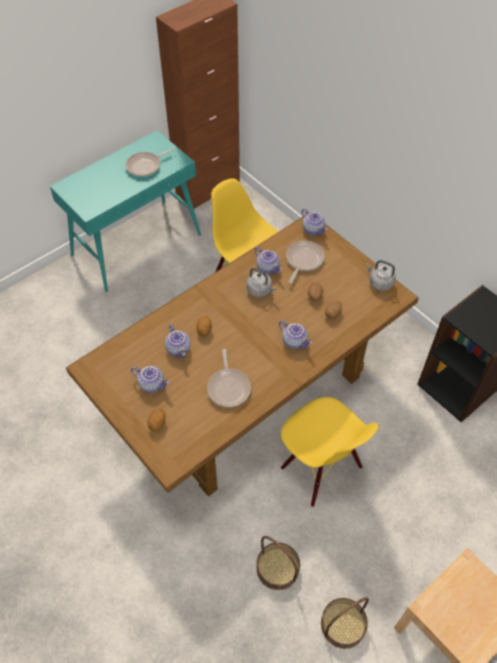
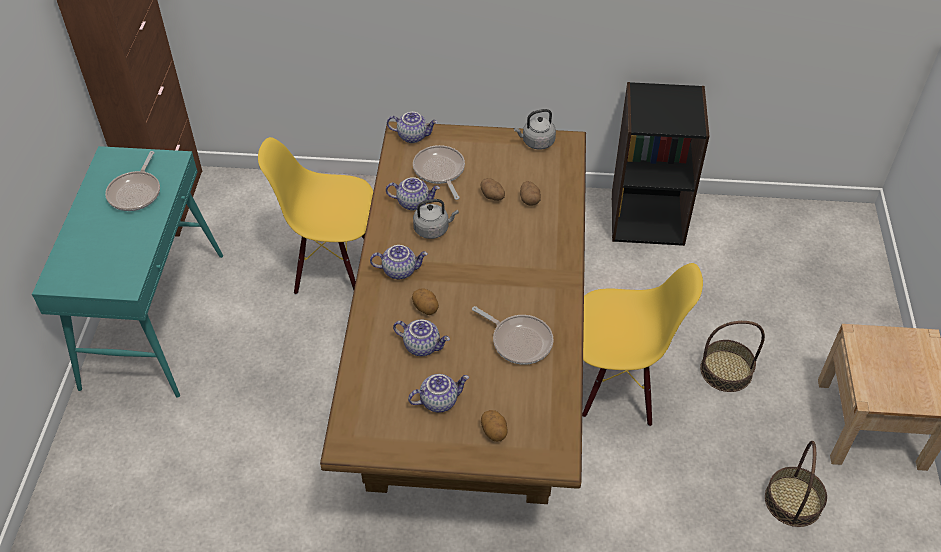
camera: 45 degrees left, 5 degrees down
(278, 568) = (686, 507): basket -> basket (726, 370)
(295, 341) = (527, 250): teapot -> teapot (400, 270)

